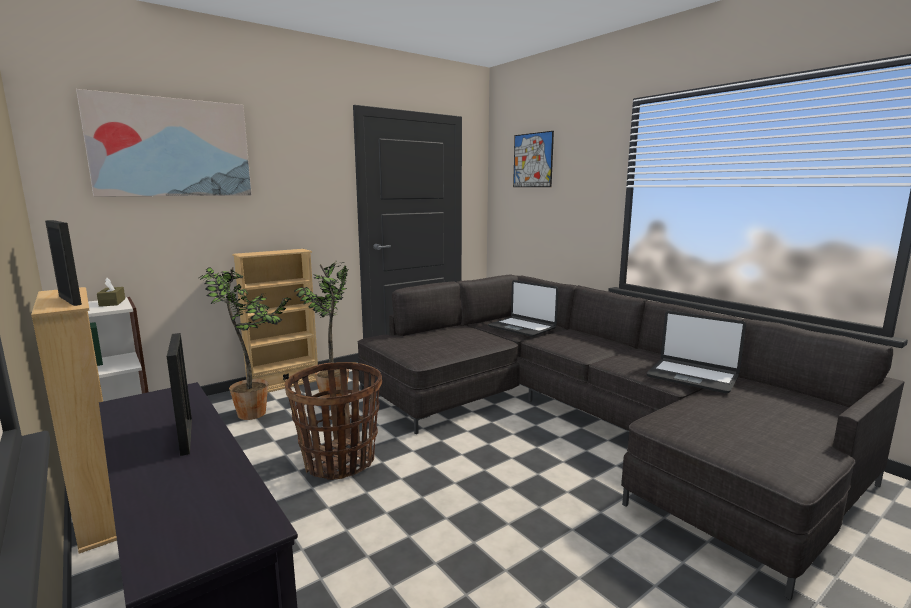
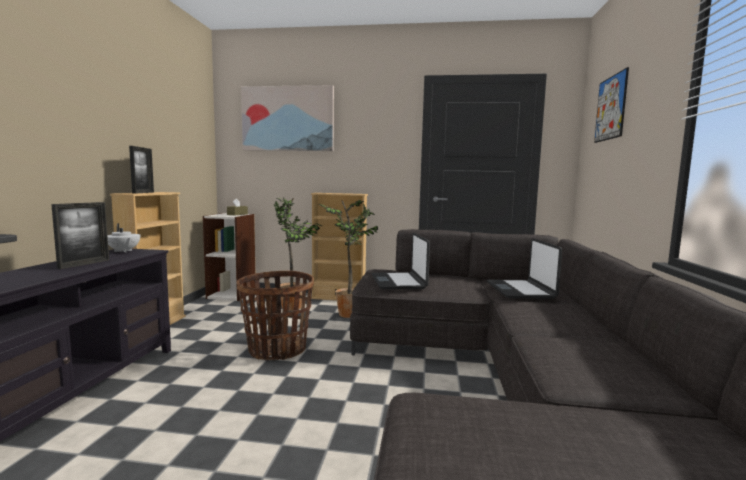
camera: 45 degrees right, 5 degrees down
(140, 404) = (123, 251): none -> white teapot
(692, 376) = (615, 388): laptop -> laptop (399, 282)

